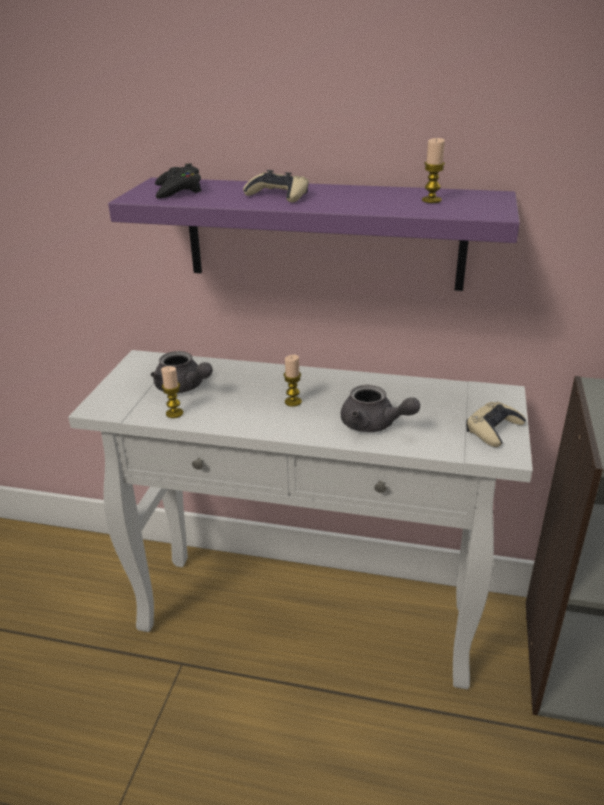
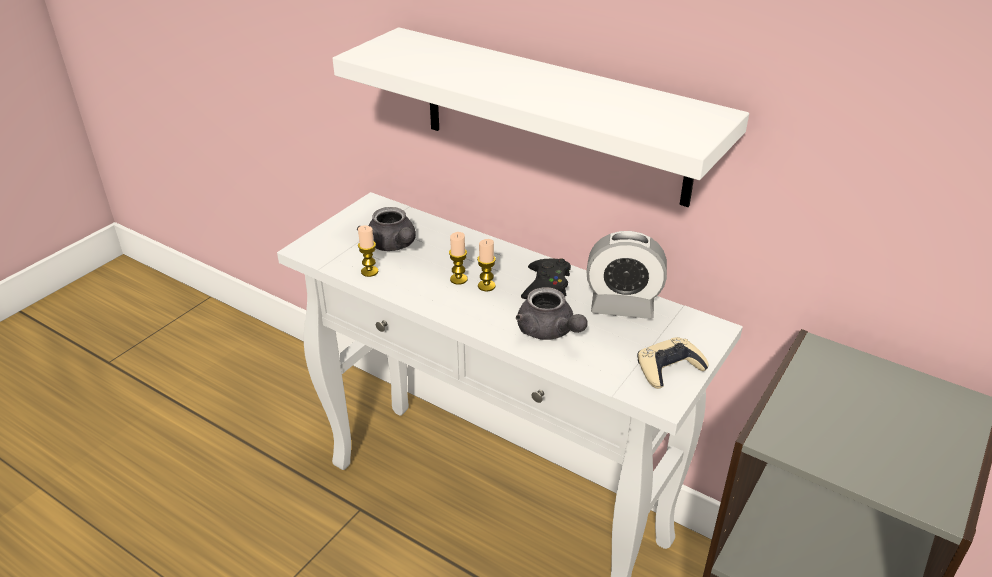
camera: 20 degrees right, 5 degrees up
(178, 190) = (407, 51): black game controller -> black game controller (546, 284)
(278, 195) = (494, 75): beige game controller -> none
(323, 233) = (553, 116): purple shelf -> white shelf
(420, 392) = (622, 306): none -> alarm clock
(431, 200) = (641, 110): candle -> candle (458, 279)

